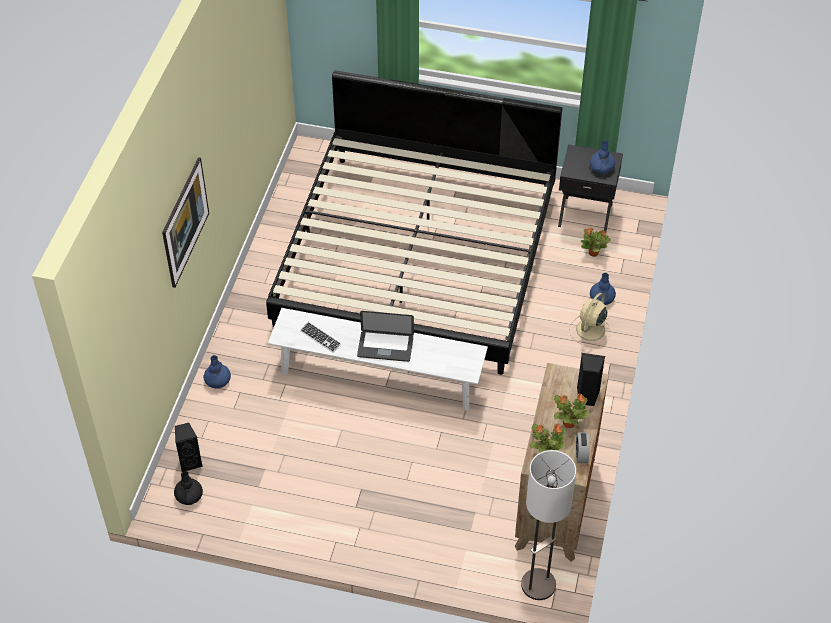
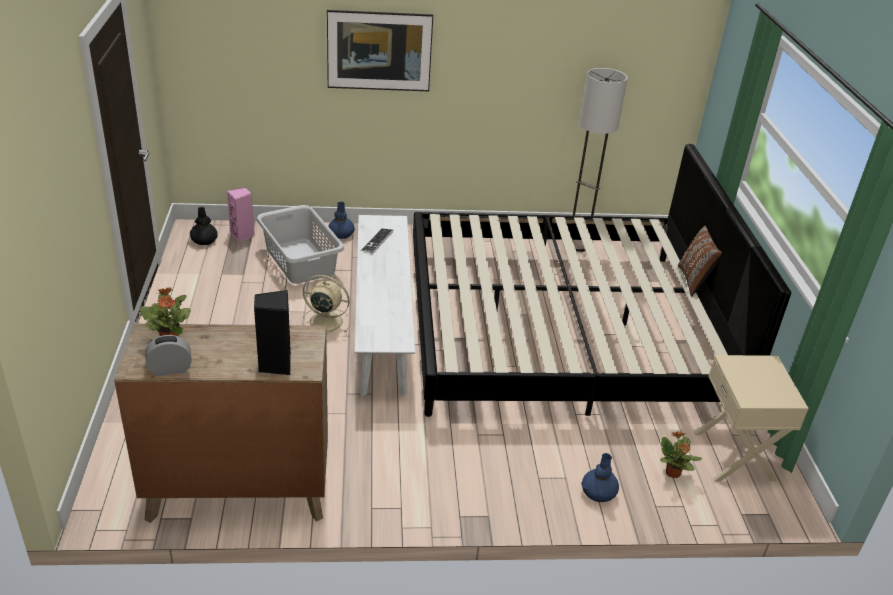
camera: 70 degrees right, 15 degrees down
(190, 462) = (243, 235): black speaker -> pink speaker
(256, 421) = (299, 261): none -> grey laundry basket
(385, 347) = (382, 281): laptop -> none
(433, 152) = (694, 281): none -> brown pillow
(538, 585) = (106, 492): floor lamp -> floor lamp (577, 243)
(568, 423) = (224, 353): potted plant -> none
(585, 214) = (735, 456): black nightstand -> beige nightstand
(589, 330) = (534, 487): beige fan -> beige fan (324, 321)
(602, 167) = (762, 390): blue vase -> none

